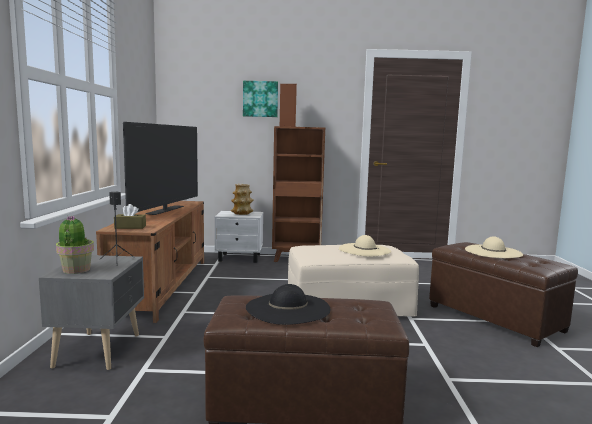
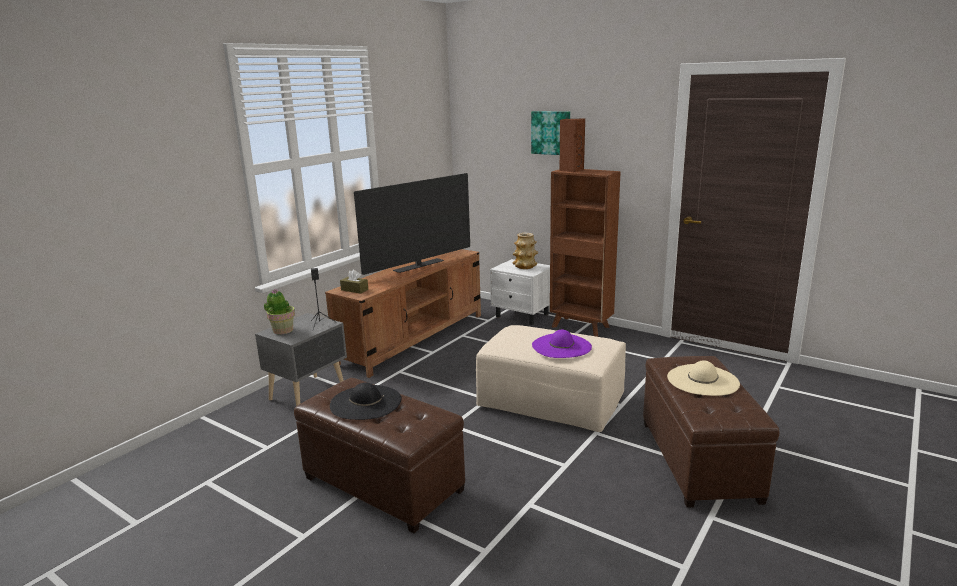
camera: 35 degrees right, 10 degrees up
(364, 250) = (561, 346): beige hat -> purple hat

